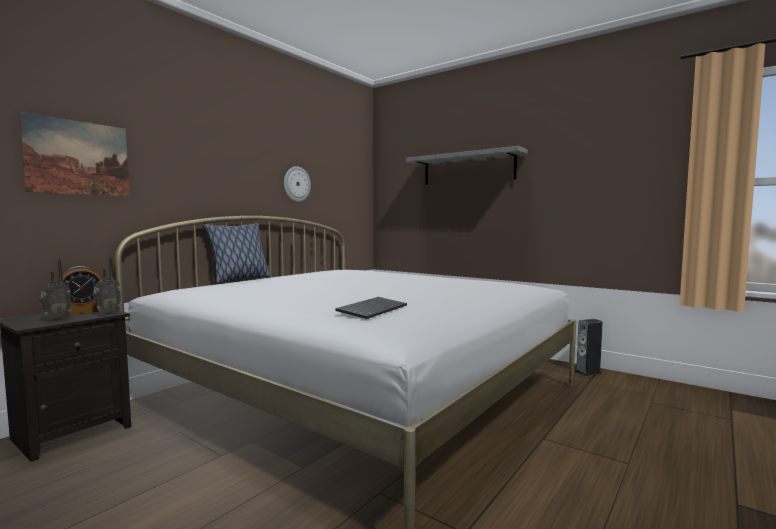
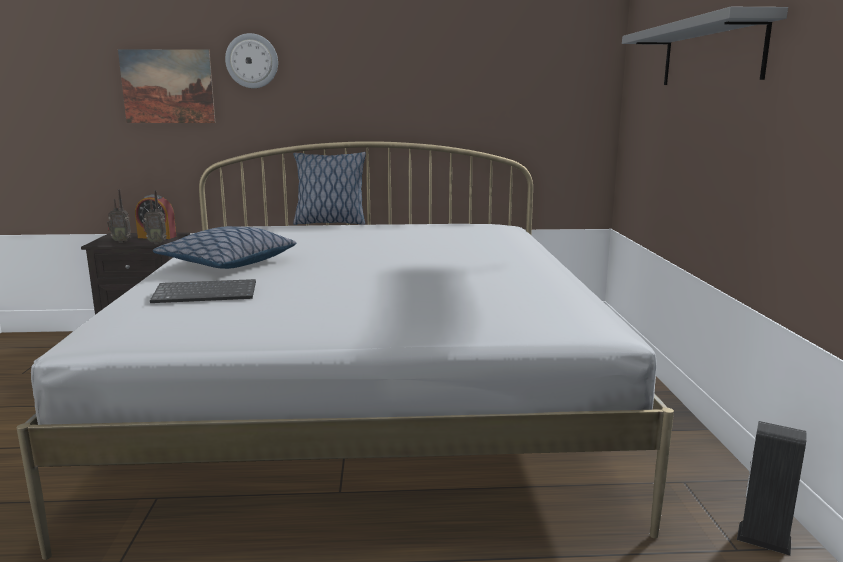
camera: 50 degrees right, 10 degrees up
(294, 300) = (227, 263): none -> pillow
(296, 184) = (445, 93): wall clock -> wall clock (252, 61)

